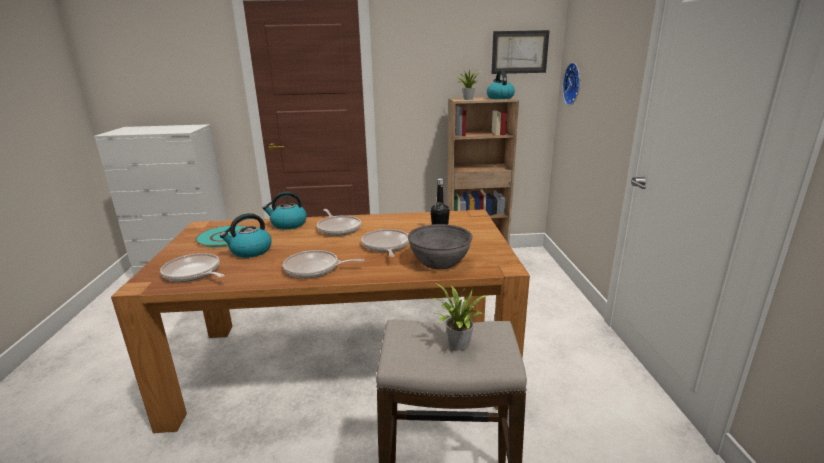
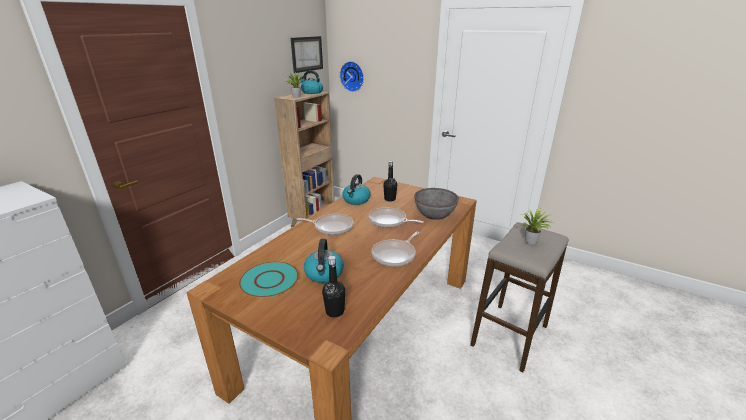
camera: 55 degrees left, 5 degrees up
(193, 273) = (335, 311): frying pan -> black bottle
(288, 224) = (289, 244): kettle -> kettle (356, 200)

